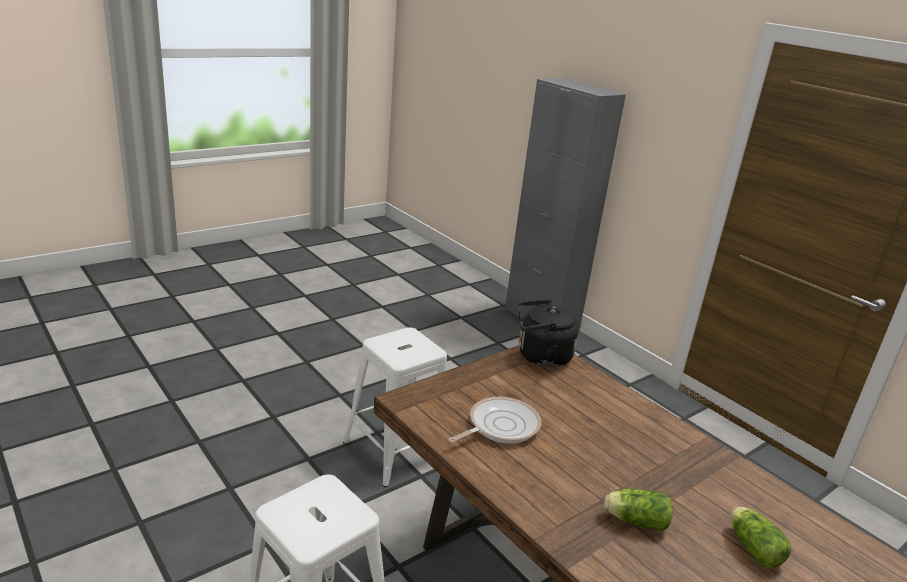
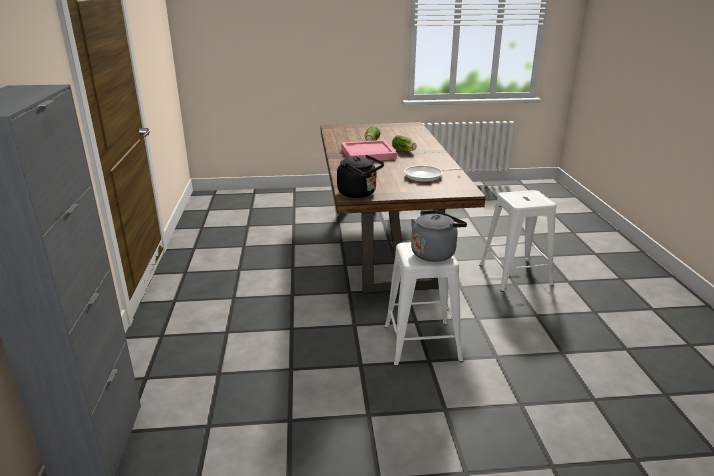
camera: 145 degrees left, 0 degrees up
(396, 348) = (434, 253): none -> grey kettle
(677, 478) = (368, 154): none -> pink tray

